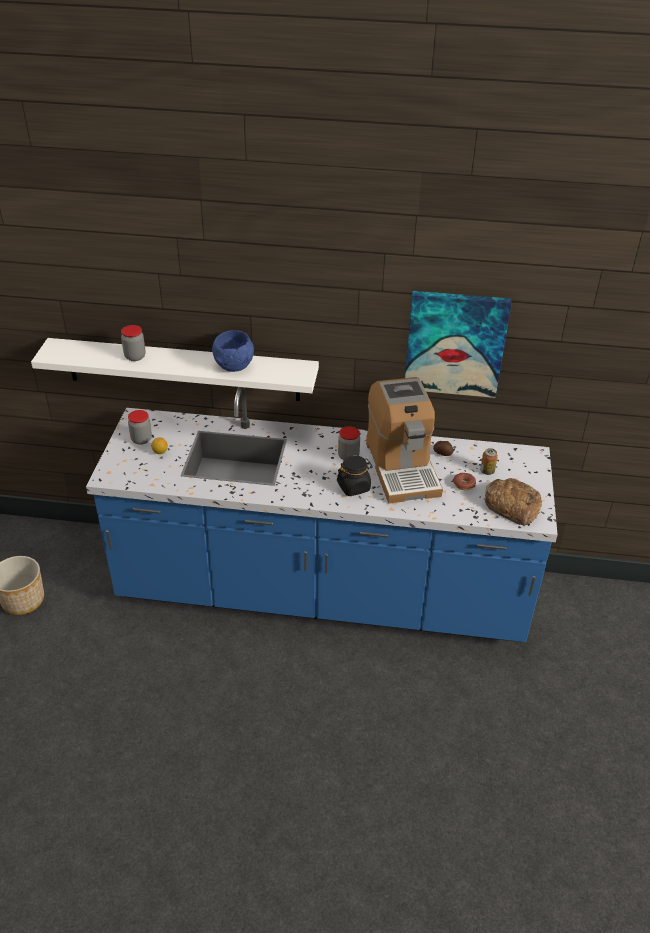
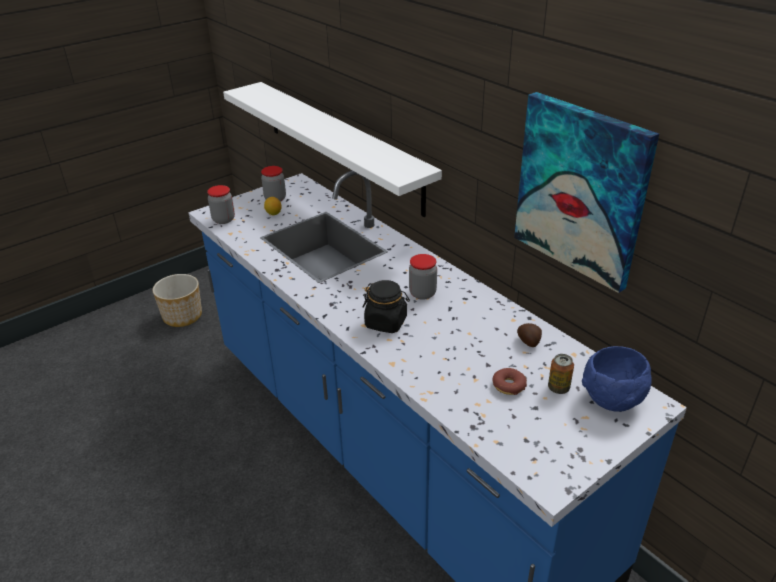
camera: 45 degrees right, 5 degrees down
(135, 356) = (295, 112): jar -> jar (223, 219)
(234, 366) = (358, 145): blue bowl -> blue bowl (613, 399)
(402, 467) = (462, 331): coffee machine -> none
(512, 505) = (537, 442): bread -> none

